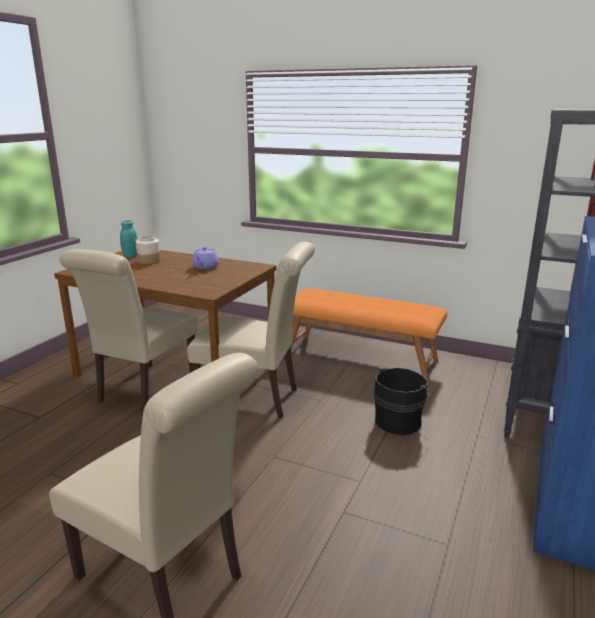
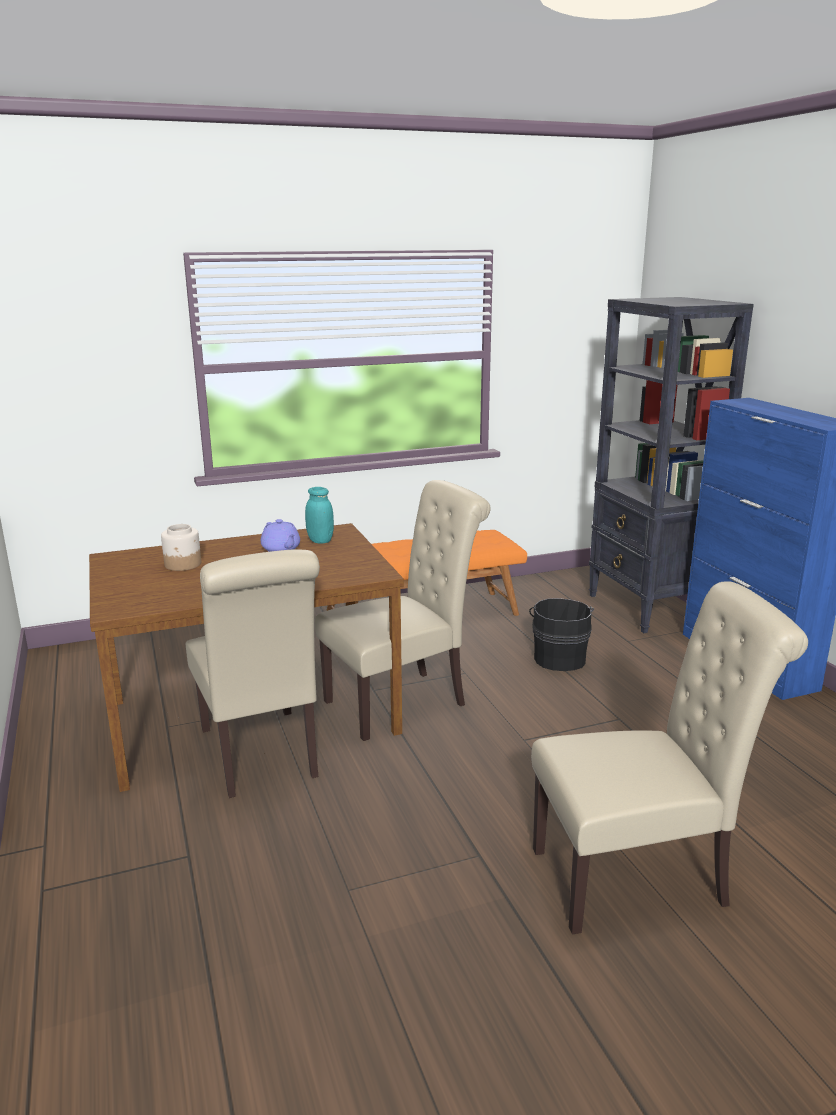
camera: 45 degrees left, 0 degrees up
(130, 256) = (131, 566): turquoise jar -> turquoise jar (320, 540)

